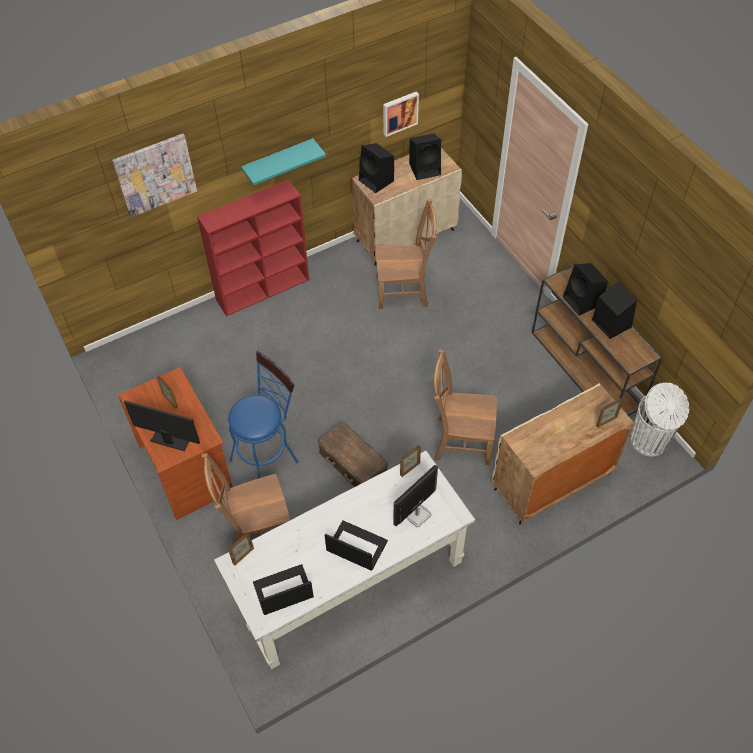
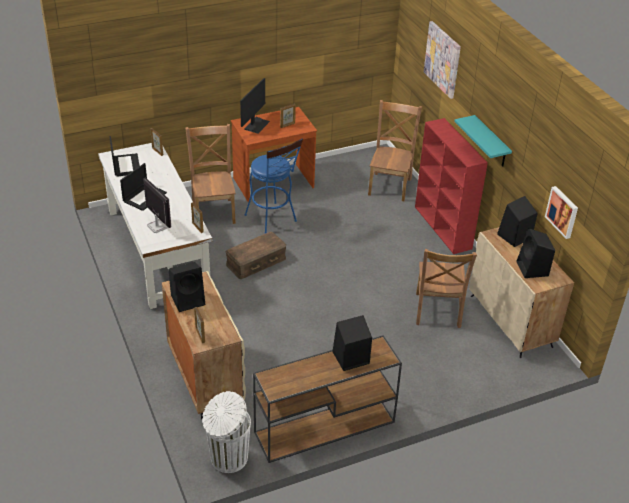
camera: 95 degrees right, 15 degrees down
(460, 440) = (262, 325): brown chair -> brown chair (390, 185)
(610, 323) = (319, 373): black speaker -> black speaker (188, 299)

